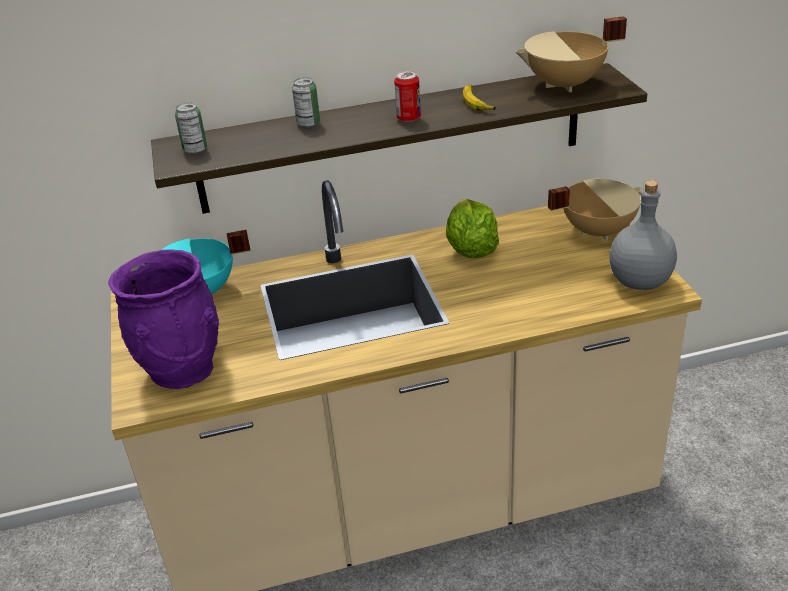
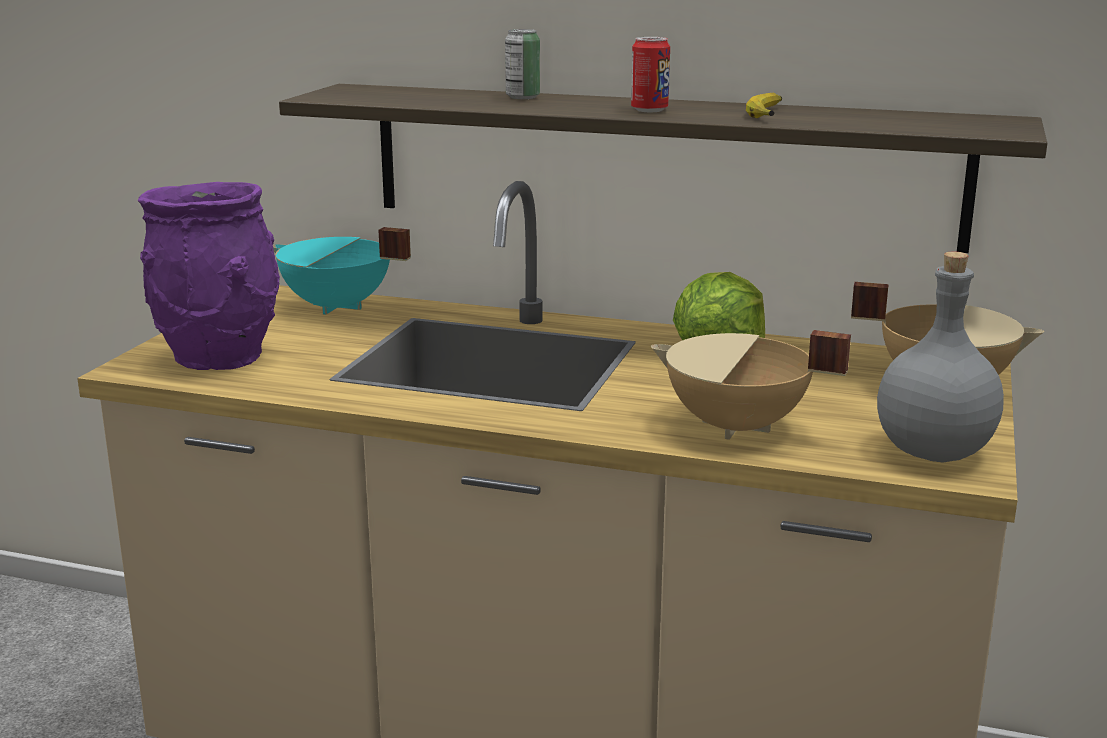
camera: 30 degrees right, 15 degrees down
(195, 150) = (362, 93): can -> none
(565, 85) = (927, 120): beige cooking pot -> beige cooking pot (736, 428)

